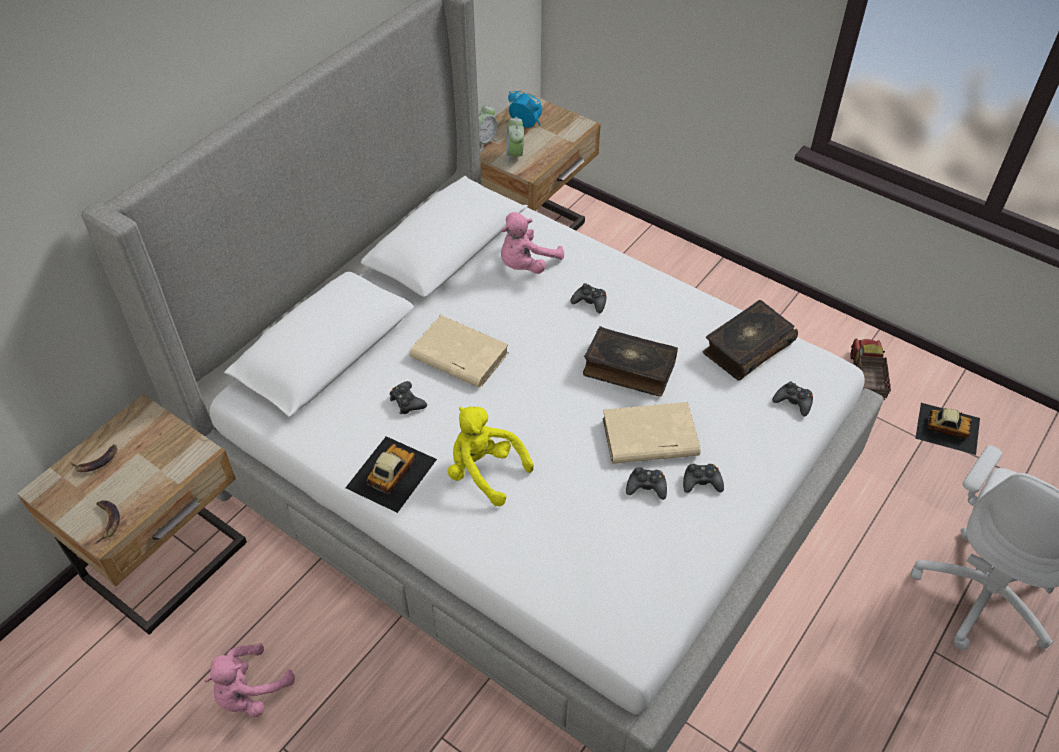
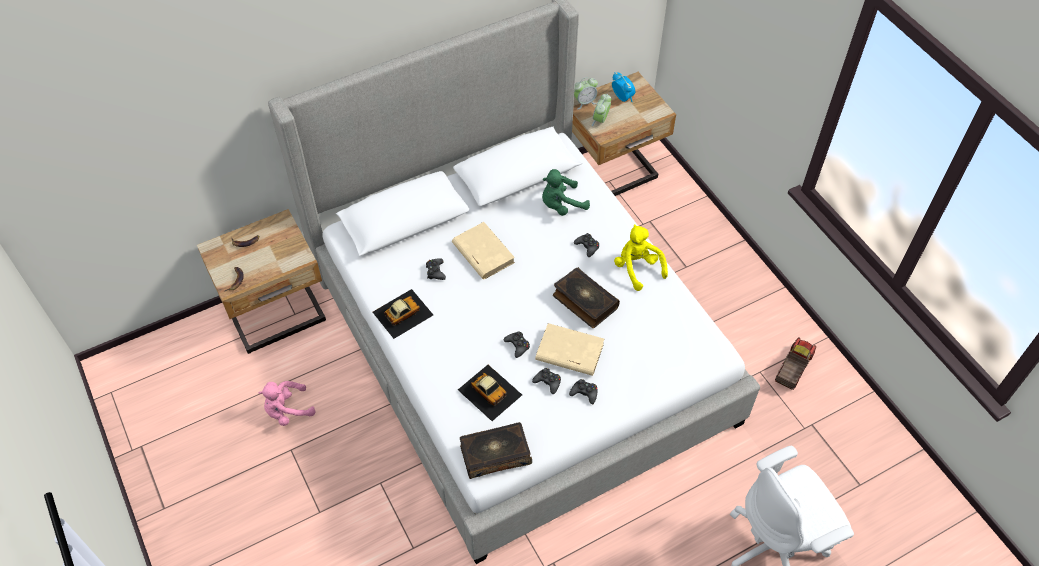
camera: 25 degrees right, 5 degrees up
(484, 472) = (456, 334): yellow plush toy -> yellow plush toy (637, 268)
(526, 265) = (561, 205): pink plush toy -> green plush toy
(747, 347) = (672, 317): book -> book (495, 454)
(793, 402) = (678, 365): black game controller -> black game controller (517, 345)
(947, 427) = (829, 427): toy car -> toy car (490, 391)

